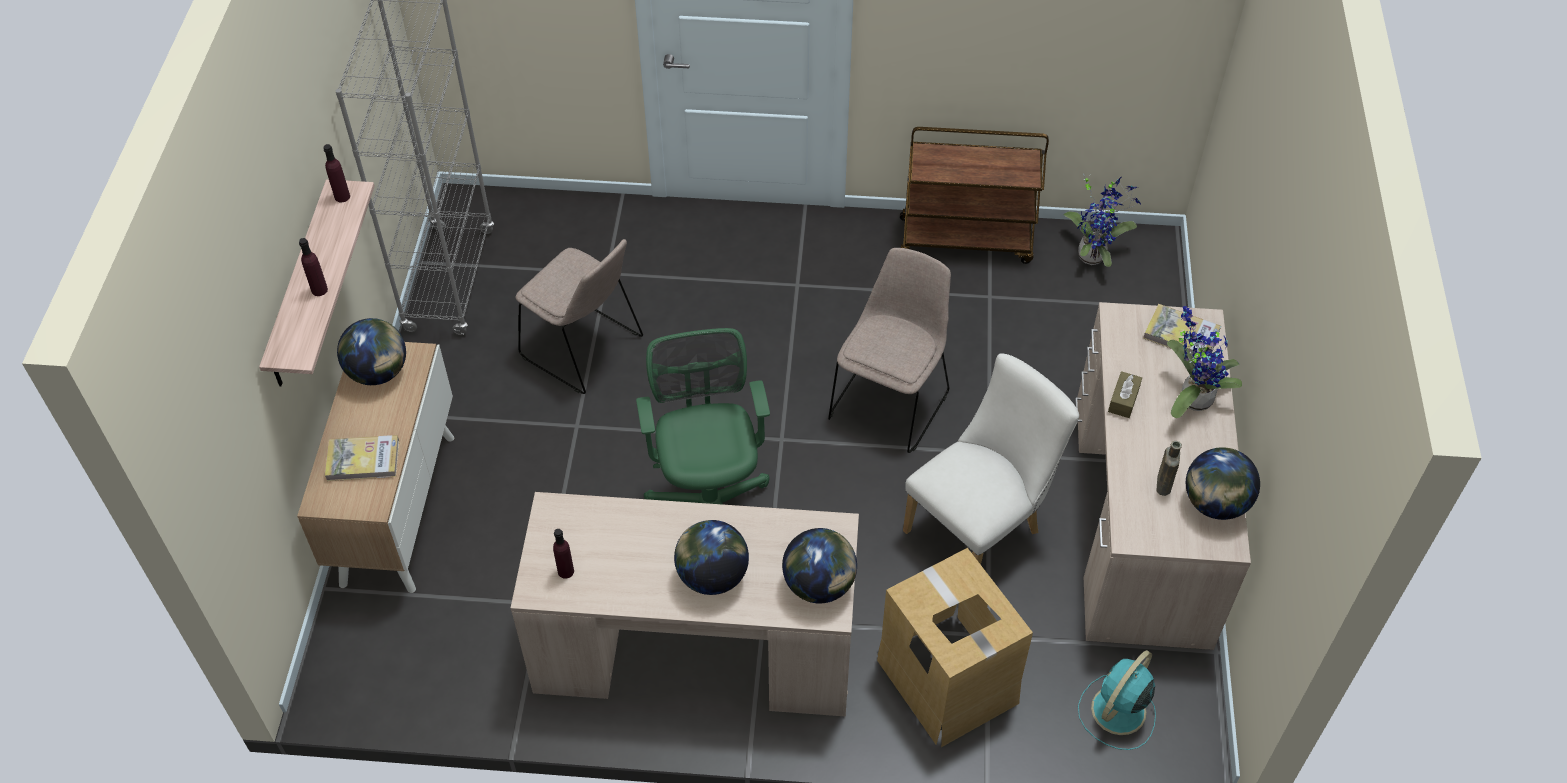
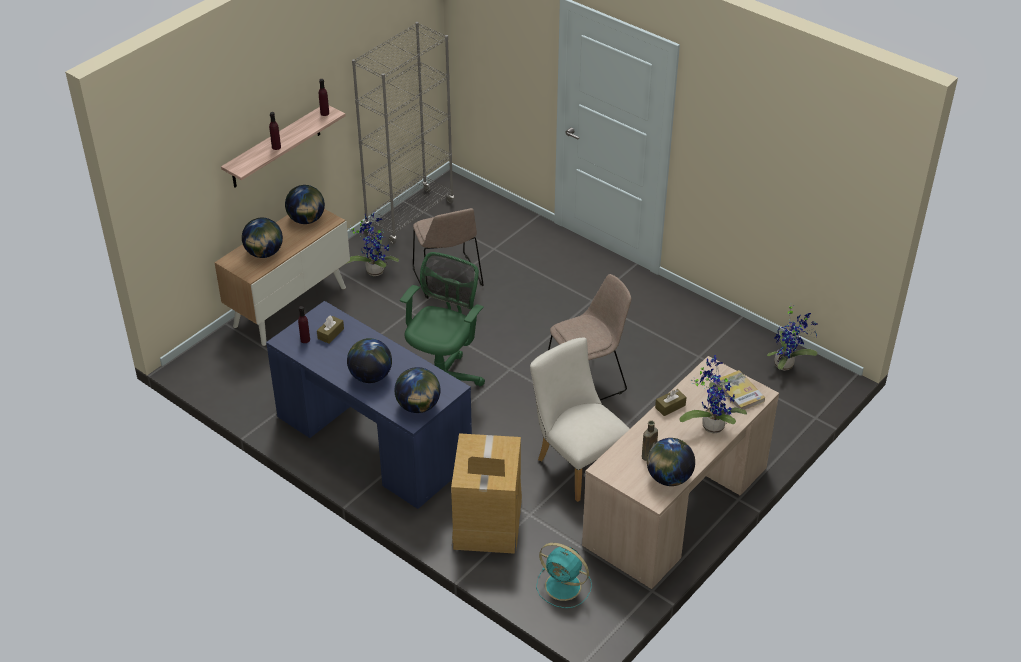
camera: 35 degrees right, 10 degrees down
(363, 460) = (264, 253): book -> globe
(471, 387) = (374, 269): none -> potted plant
(594, 540) = (330, 333): none -> brown tissue box
(694, 646) = (373, 438): beige desk -> blue desk
(966, 239) = (714, 322): brown cart -> none
(979, 527) = (577, 463): white chair -> white chair turned 120 degrees counterclockwise
(1117, 712) = (564, 587): turquoise fan -> turquoise fan turned 135 degrees counterclockwise

